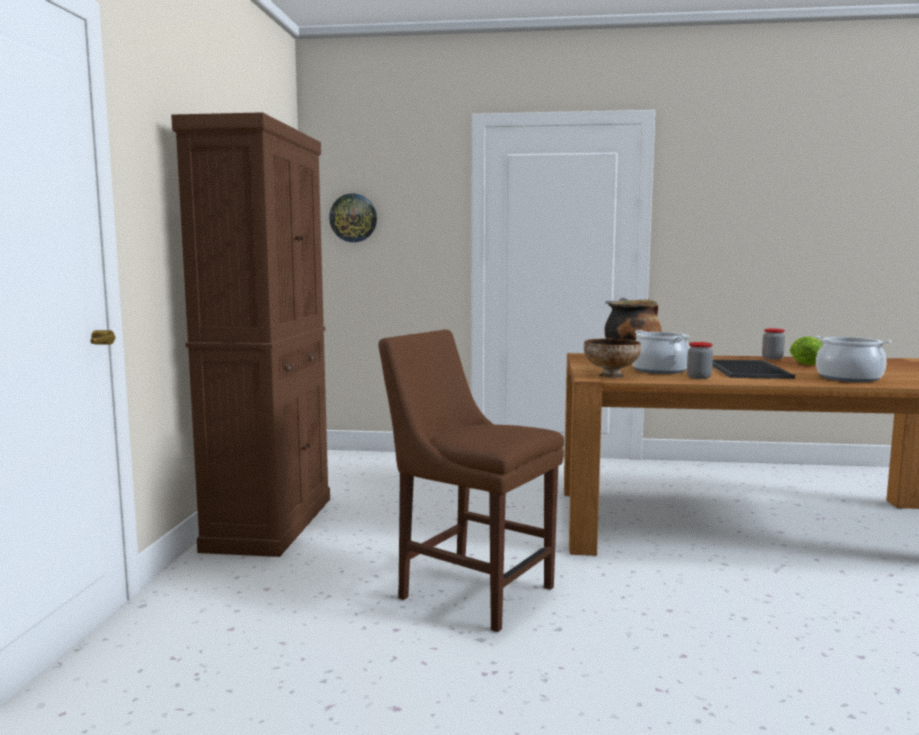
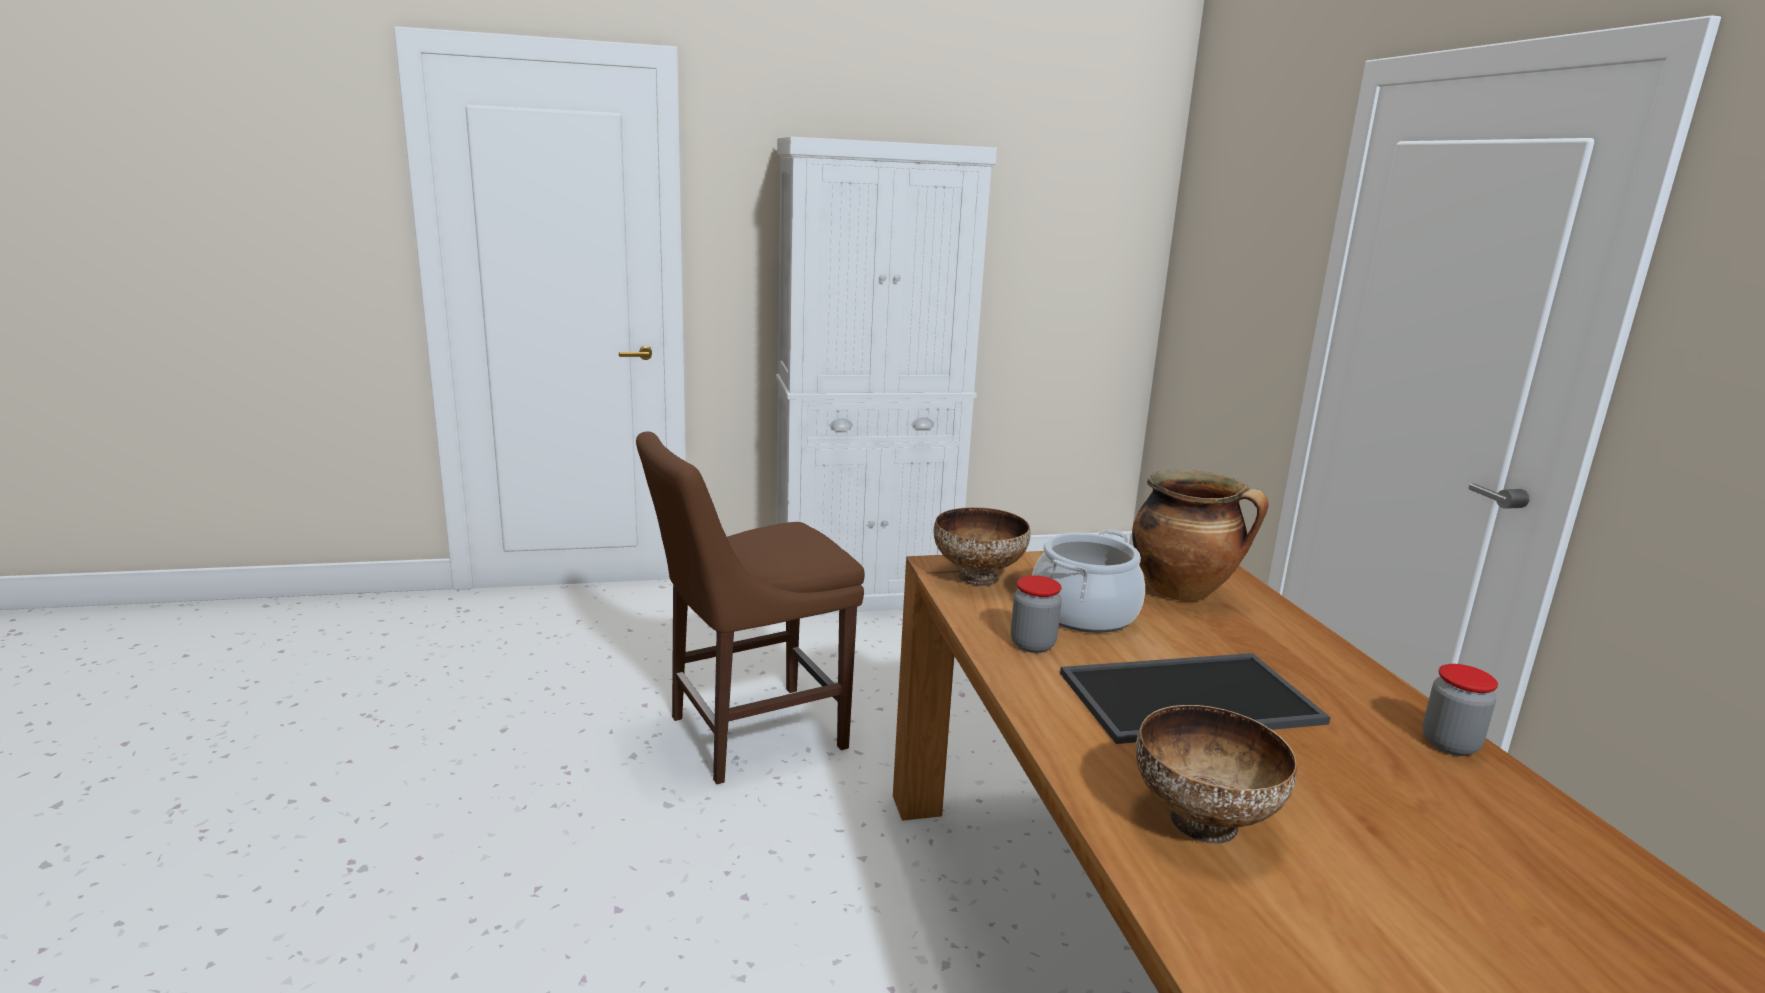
camera: 70 degrees right, 10 degrees up
(270, 523) = (865, 592): brown cabinet -> white cabinet
(353, 218) = (1210, 243): wall clock -> none
(470, 590) = (748, 733): brown chair -> brown chair turned 135 degrees counterclockwise
(804, 363) = (1413, 784): lettuce -> none
(849, 378) = (1200, 822): cooking pot -> bowl

